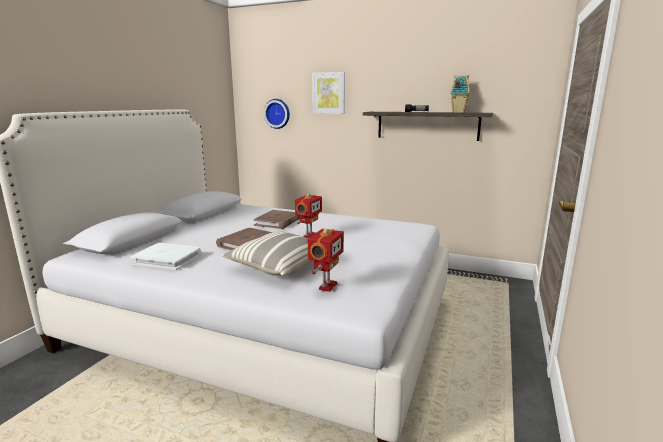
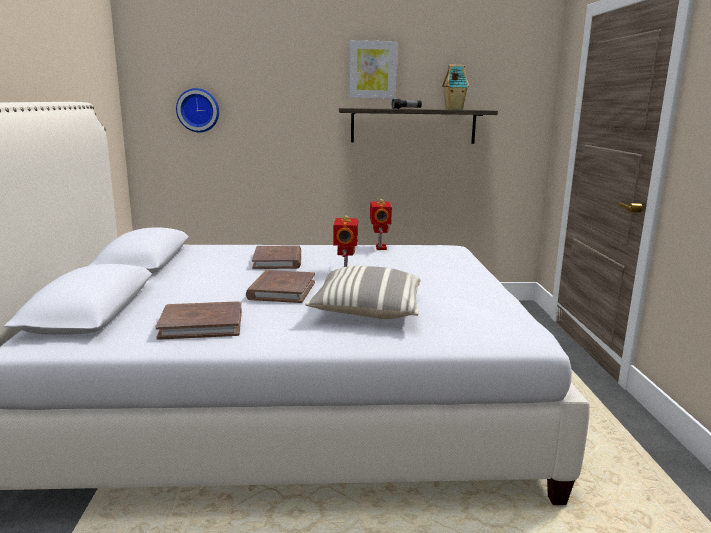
camera: 25 degrees left, 0 degrees up
(167, 259) = (201, 324): white book -> brown book
(326, 286) = (459, 322): toy robot -> toy robot (379, 247)
(328, 93) = (278, 82): picture -> picture (372, 70)

